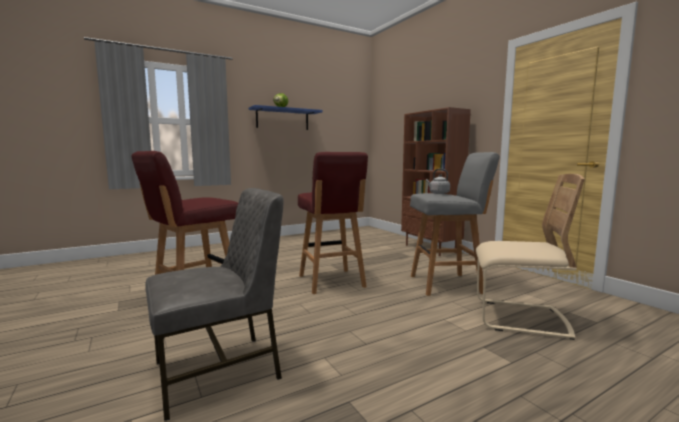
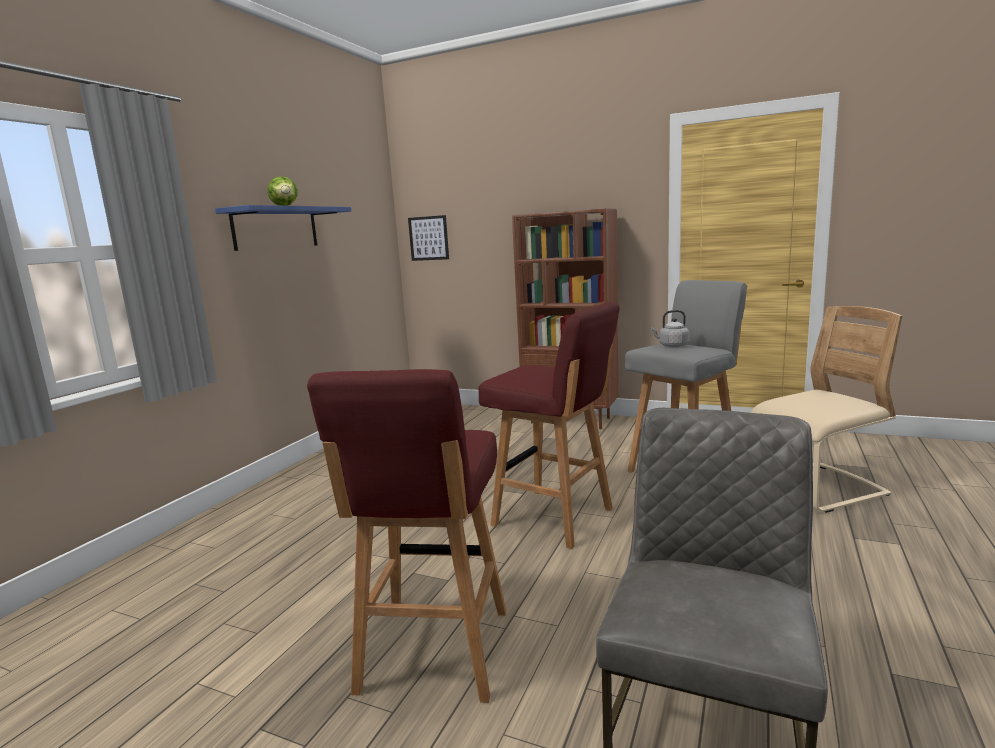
camera: 35 degrees left, 5 degrees up
(382, 131) = (428, 238): none -> picture

